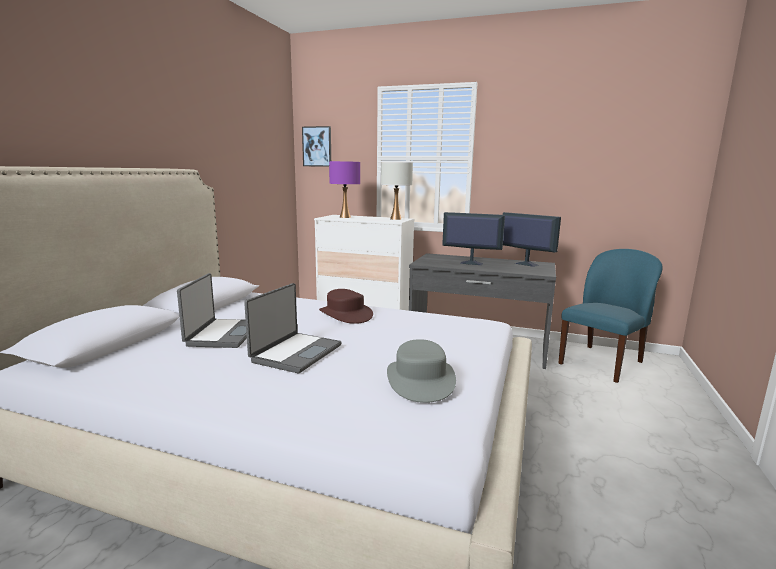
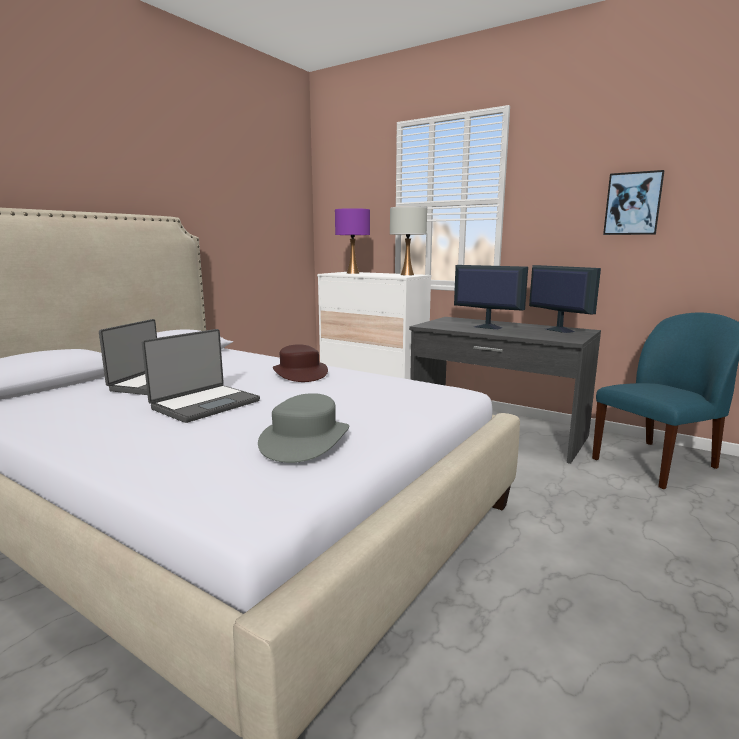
camera: 15 degrees right, 0 degrees up
(317, 146) = (335, 196): picture -> picture (633, 204)

